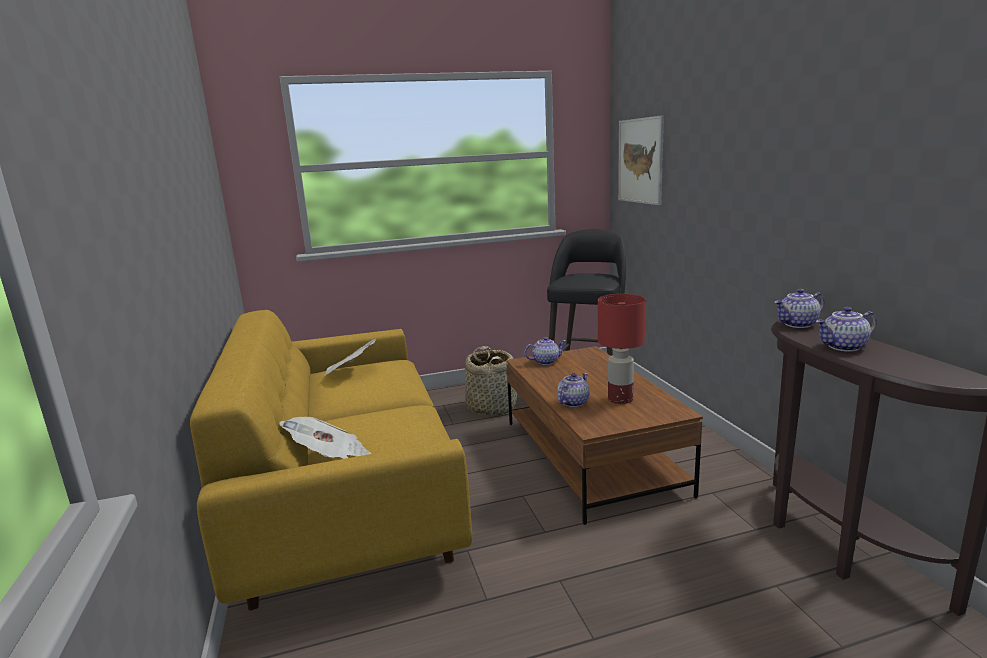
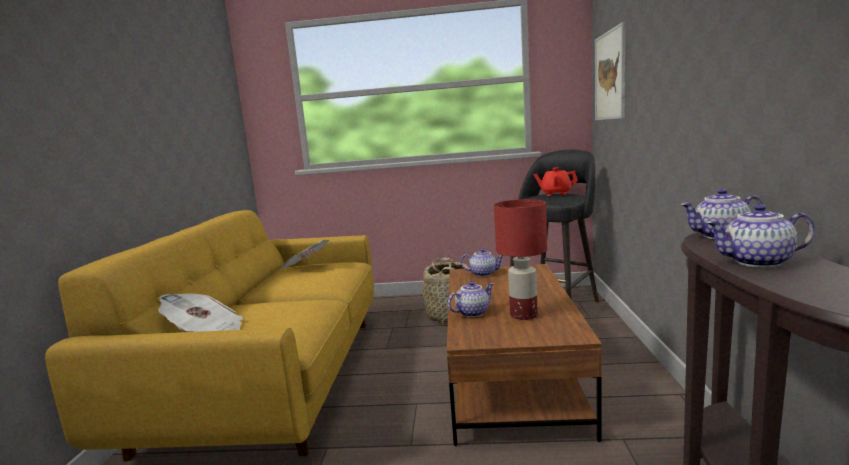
camera: 20 degrees right, 5 degrees down
(587, 274) = (555, 194): none -> red teapot

